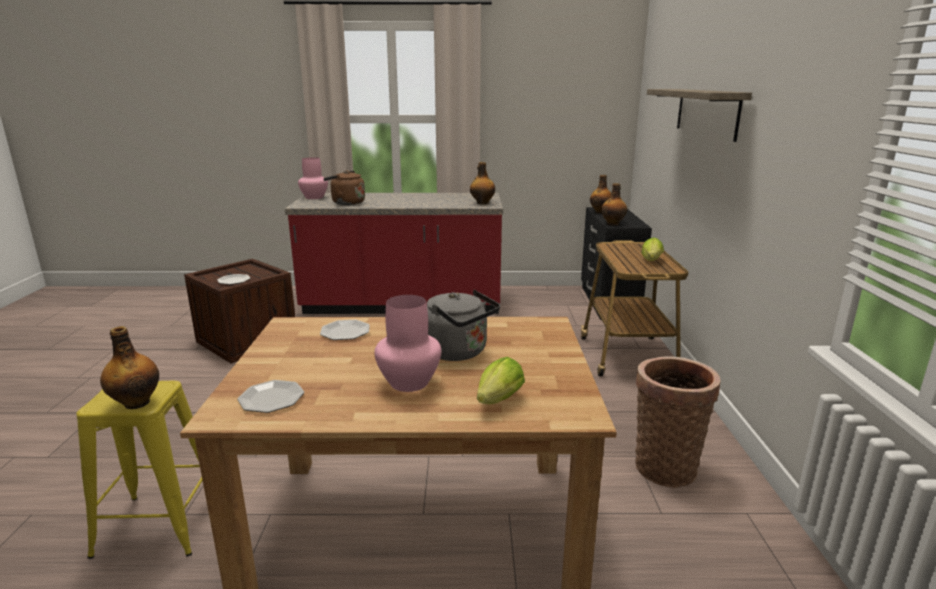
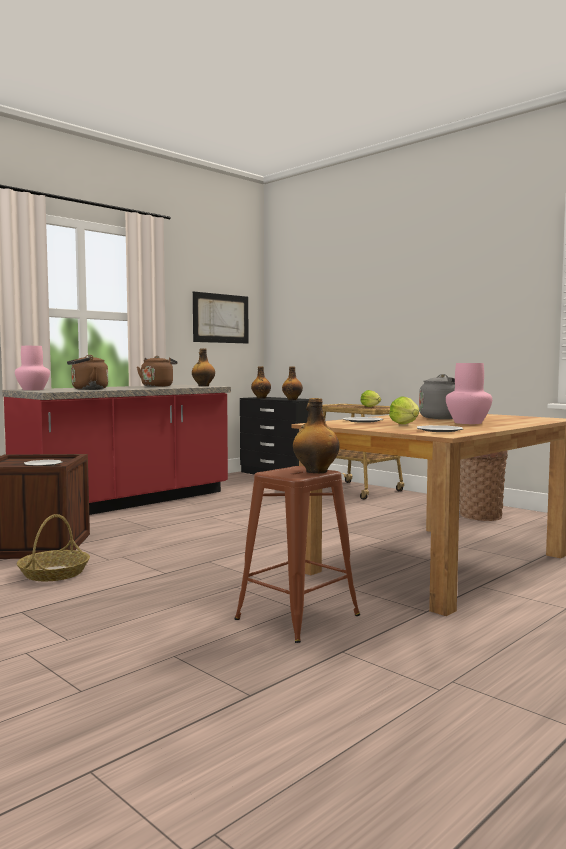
camera: 45 degrees left, 15 degrees down
(160, 525) = (297, 617): yellow stool -> brown stool
(189, 378) = (54, 573): none -> basket
(442, 198) = (158, 386): none -> brown kettle
(497, 402) = (520, 420): lettuce -> lettuce (406, 425)
(569, 114) = (221, 318): none -> picture
(706, 112) = (381, 302): shelf -> none

